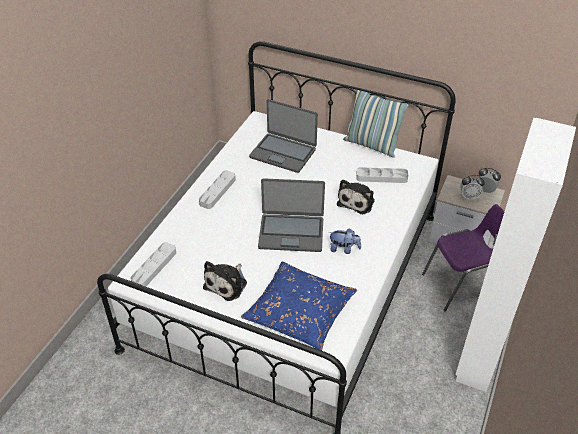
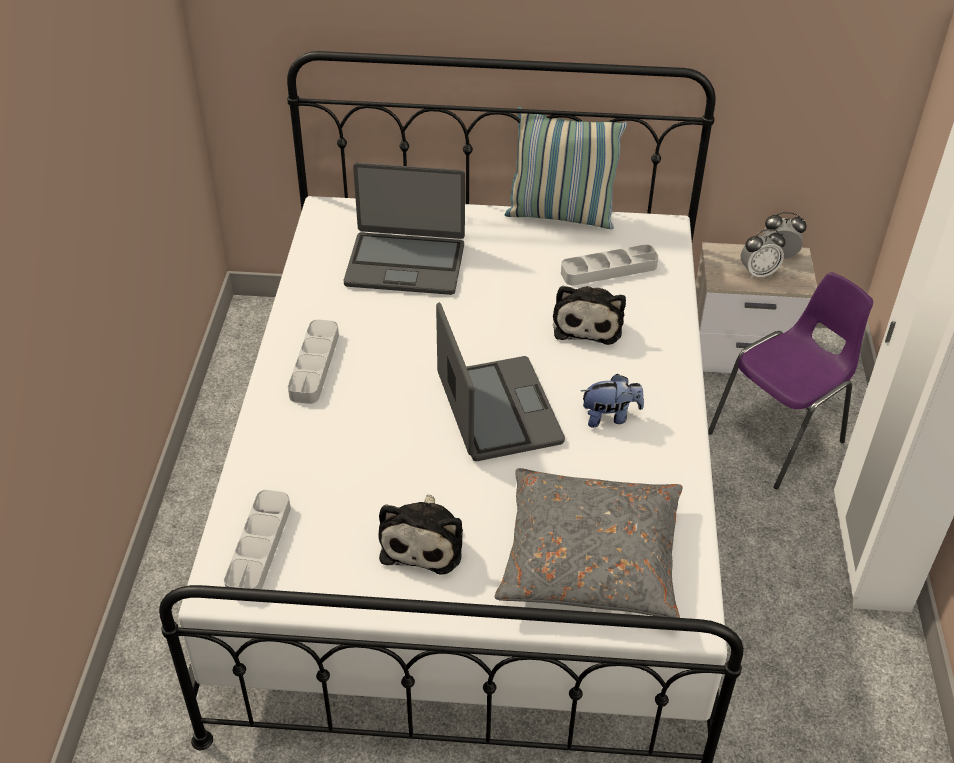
camera: 20 degrees left, 0 degrees up
(291, 233) = (497, 410): laptop -> laptop turned 90 degrees counterclockwise
(300, 312) = (590, 557): blue pillow -> grey pillow

